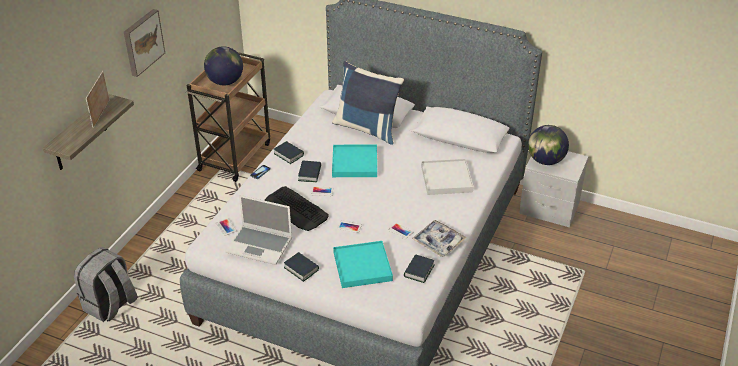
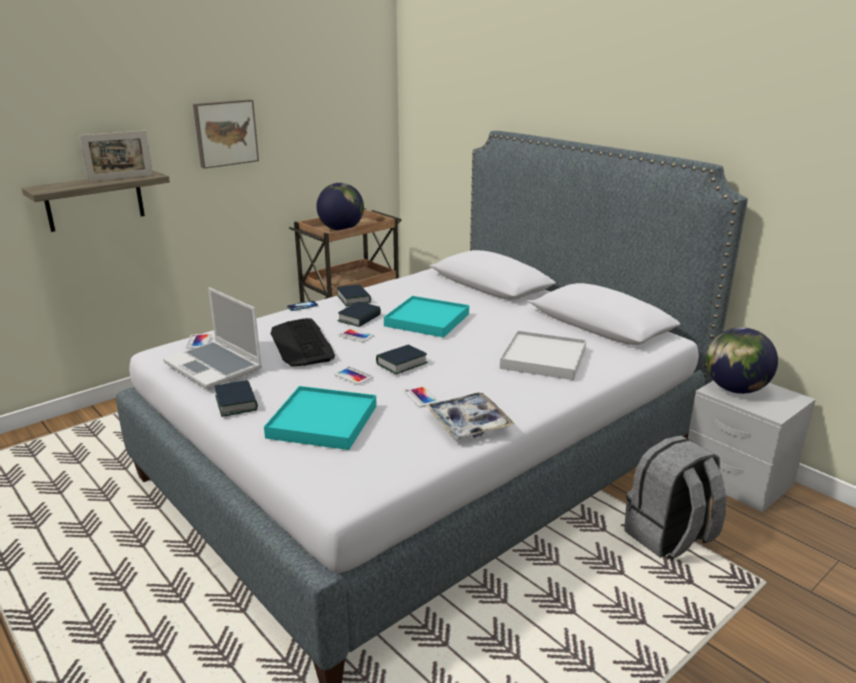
camera: 25 degrees right, 15 degrees down
(101, 113) = (121, 178): picture frame -> picture frame turned 150 degrees counterclockwise
(110, 306) = (80, 433): grey backpack -> grey backpack (669, 538)
(367, 128) = (476, 295): blue pillow -> none
(419, 271) = (403, 449): book -> book (401, 363)

